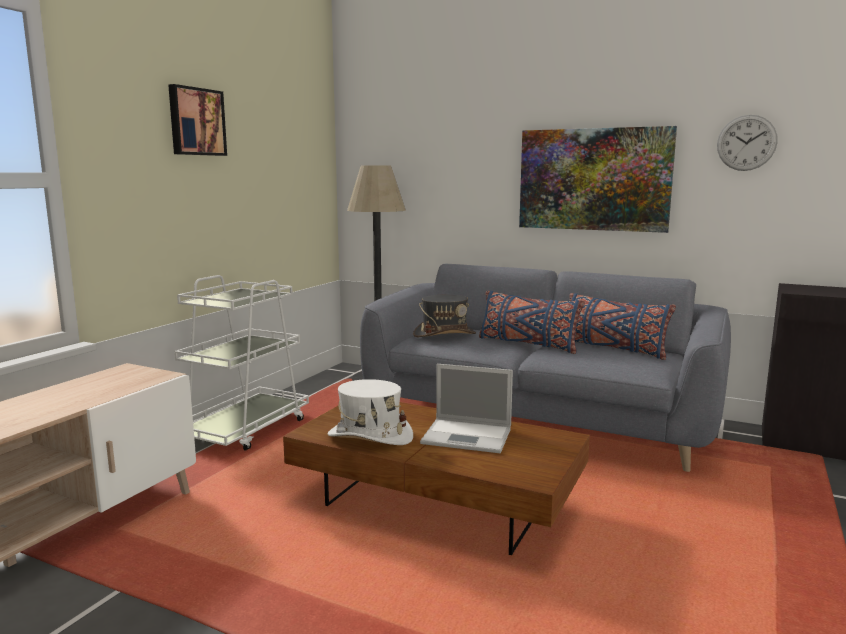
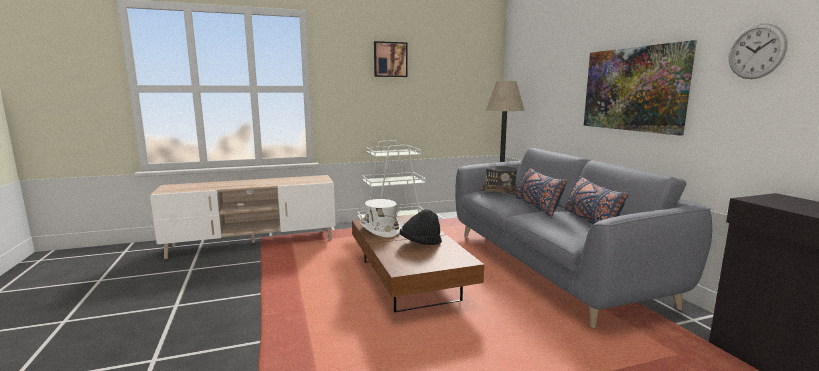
camera: 45 degrees right, 0 degrees up
(468, 436) = (420, 244): laptop -> black hat

